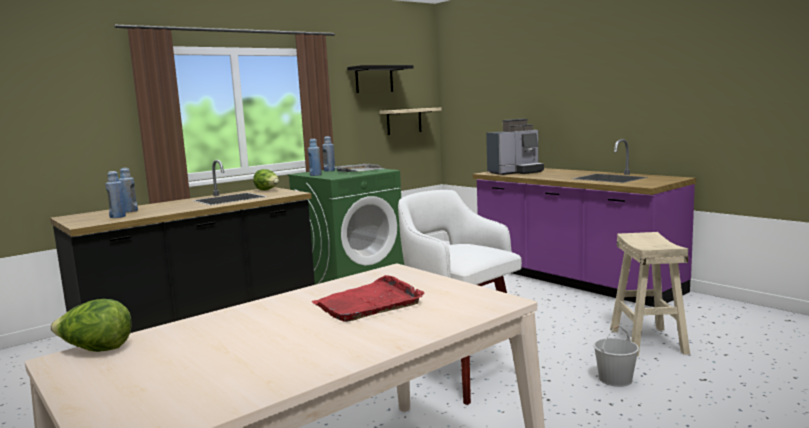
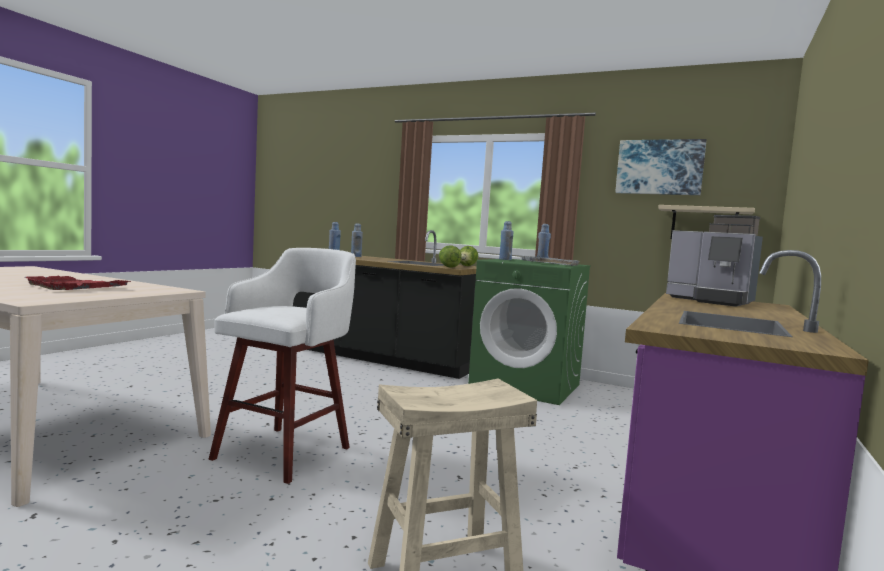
camera: 65 degrees right, 5 degrees down
(96, 350) = (35, 268): lettuce -> lettuce (448, 267)
(374, 79) = (659, 167): black shelf -> picture
(615, 379) = (278, 546): white bucket -> none

